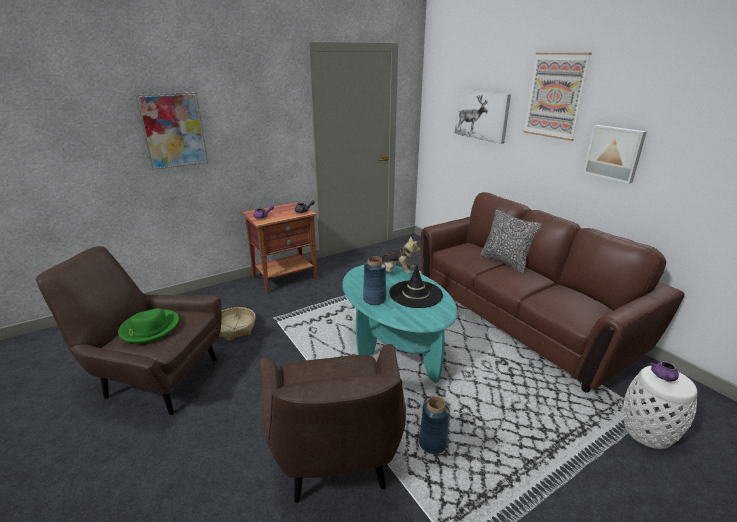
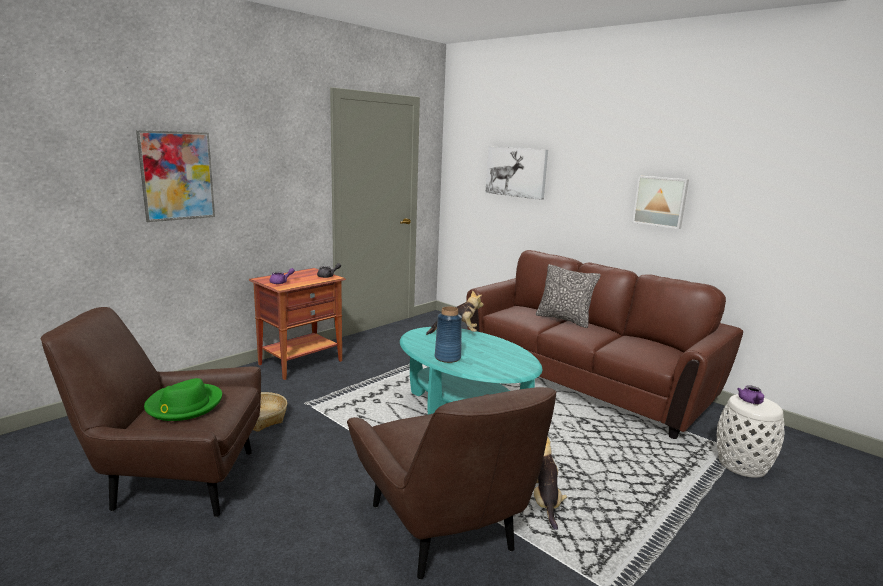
camera: 15 degrees left, 10 degrees down
(415, 294) = (489, 350): black hat -> none
(432, 443) = (545, 502): blue vase -> plush toy
(555, 96) = (596, 149): picture -> none

